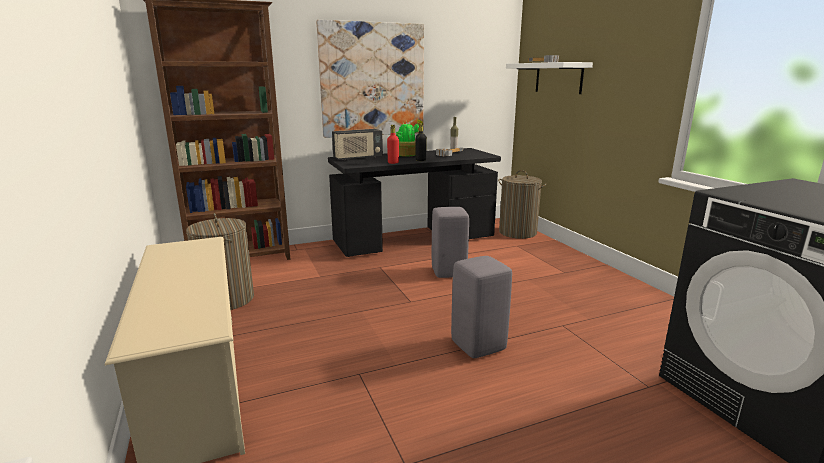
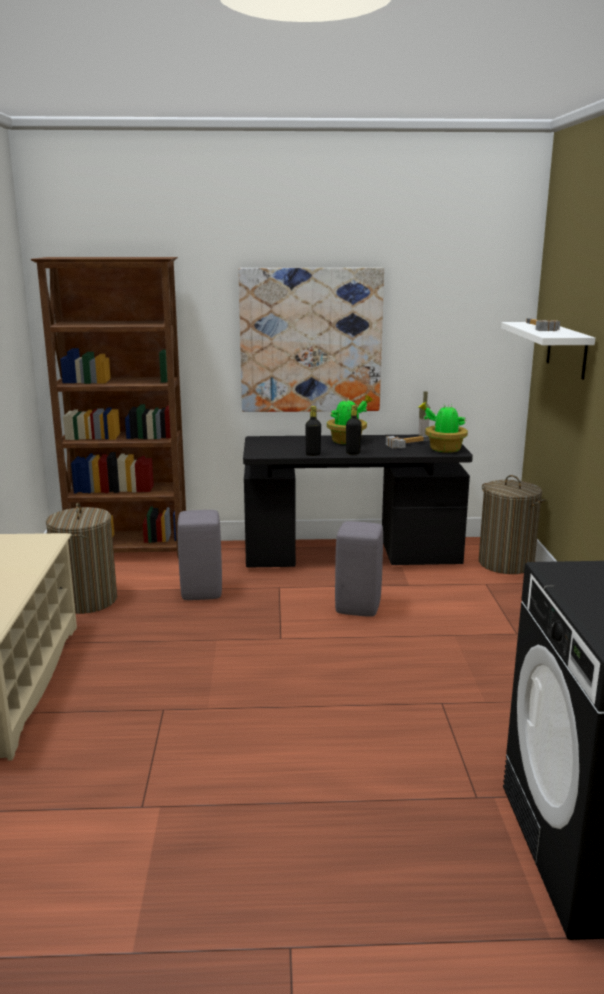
camera: 20 degrees right, 0 degrees up
(358, 158) = (279, 441): radio -> none
(393, 163) = (313, 454): red bottle -> black bottle
(478, 155) = (443, 449): none -> potted plant
(478, 345) = (315, 706): grey stool -> grey stool (202, 592)

